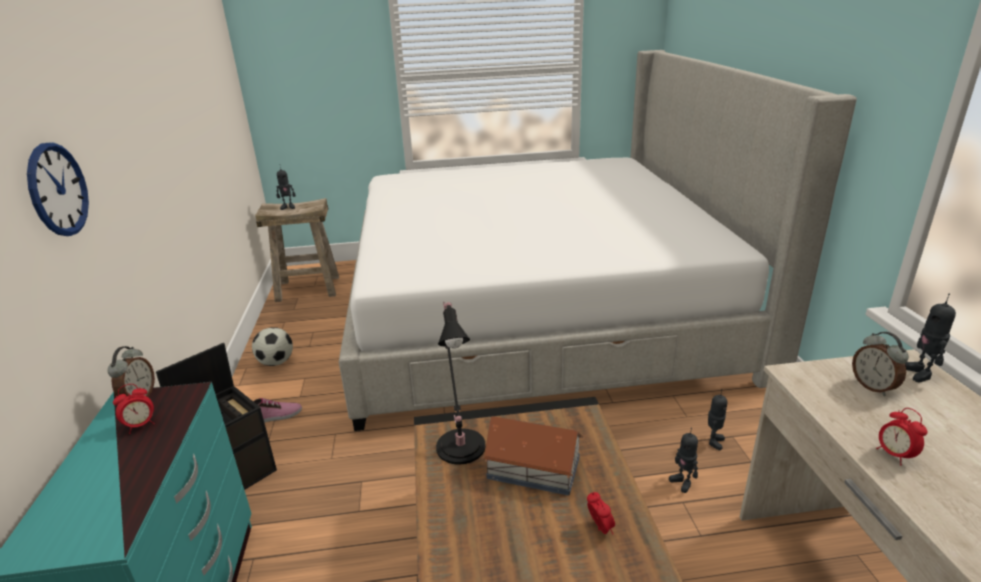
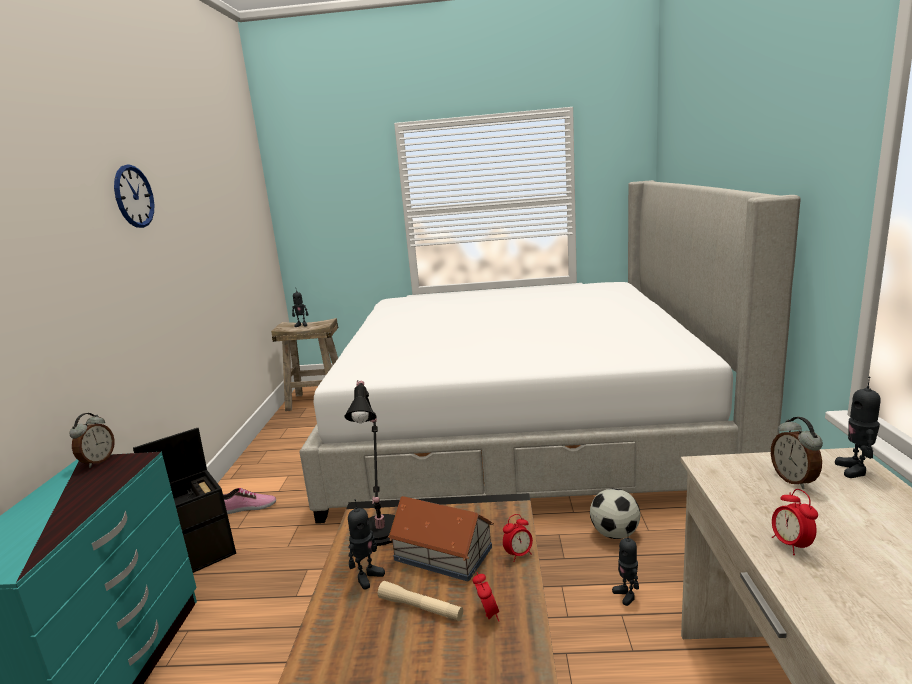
camera: 10 degrees right, 10 degrees down
(58, 189) = (55, 280): wall clock -> wall clock (134, 196)
(141, 425) = (87, 482): alarm clock -> alarm clock (518, 555)
(276, 362) = (268, 461): football -> football (614, 533)
(532, 527) = (420, 608): none -> beige flashlight
(713, 442) = (671, 557): toy robot -> toy robot (367, 577)

